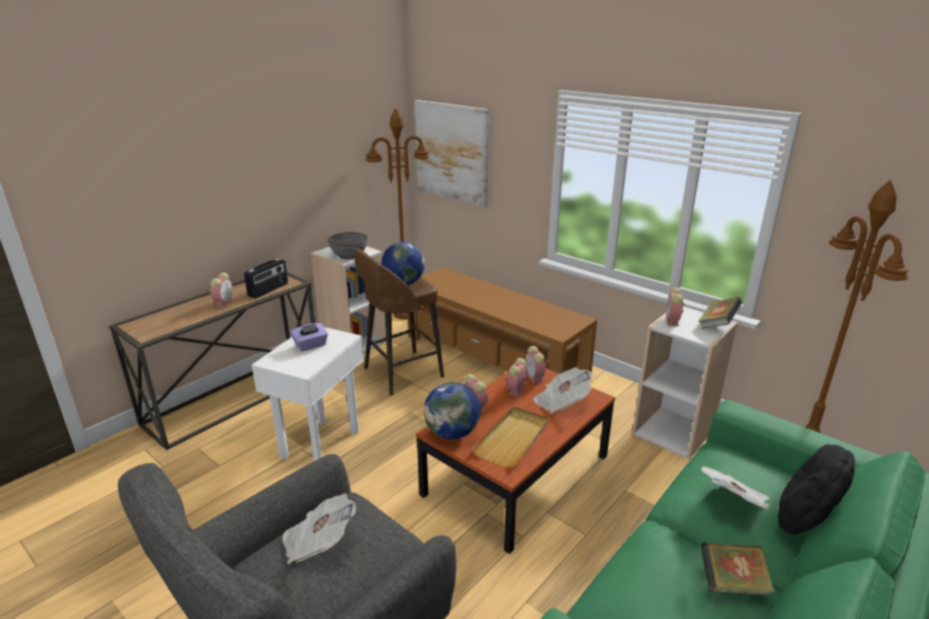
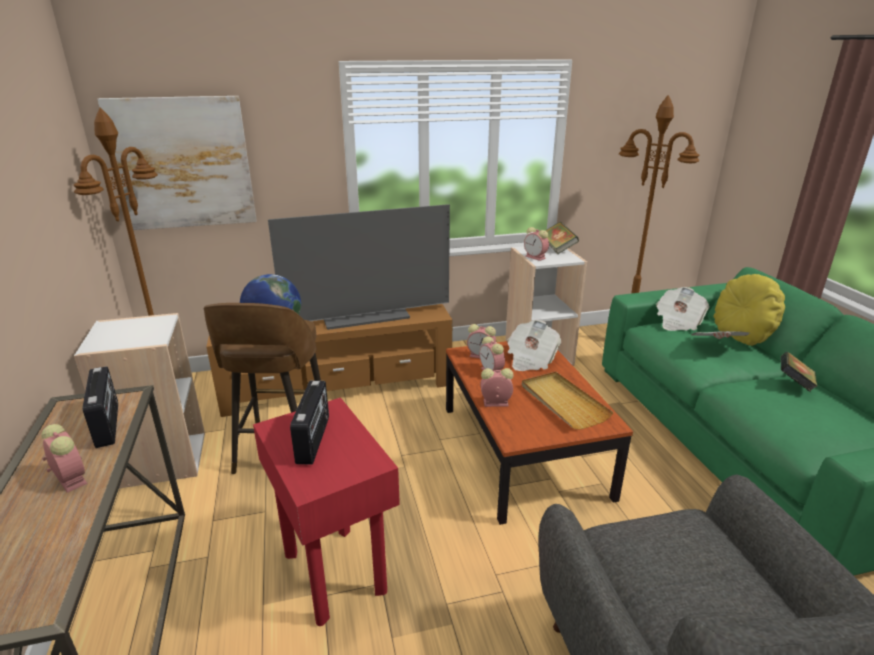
camera: 55 degrees left, 0 degrees up
(311, 345) = (314, 440): purple tissue box -> radio
(319, 542) = (679, 581): newspaper -> newspaper (678, 322)
(321, 444) = (335, 571): white side table -> red side table
(349, 255) = (144, 333): grey bowl -> none
(452, 433) = (525, 430): globe -> none
(516, 309) = (366, 315): none -> television
(804, 521) = (741, 337): black pillow -> yellow pillow

